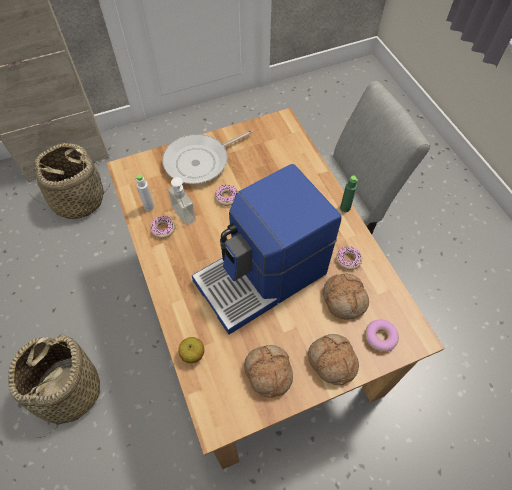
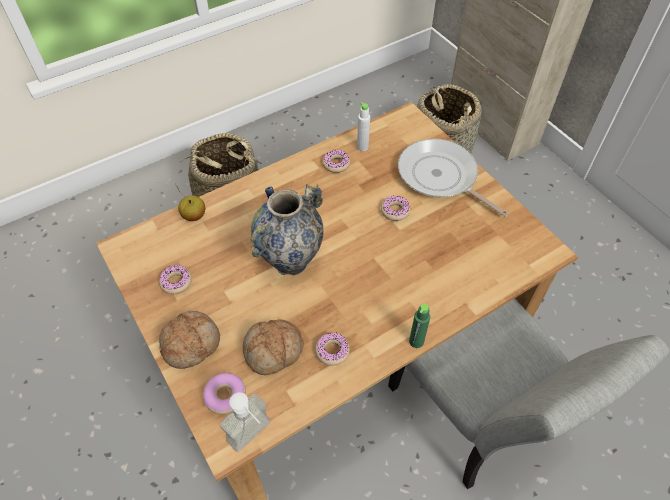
camera: 80 degrees right, 5 degrees down
(189, 210) = (366, 180): soap dispenser -> soap dispenser (255, 437)
(262, 277) = (290, 262): coffee machine -> vase
(267, 372) = (176, 282): bread -> donut

